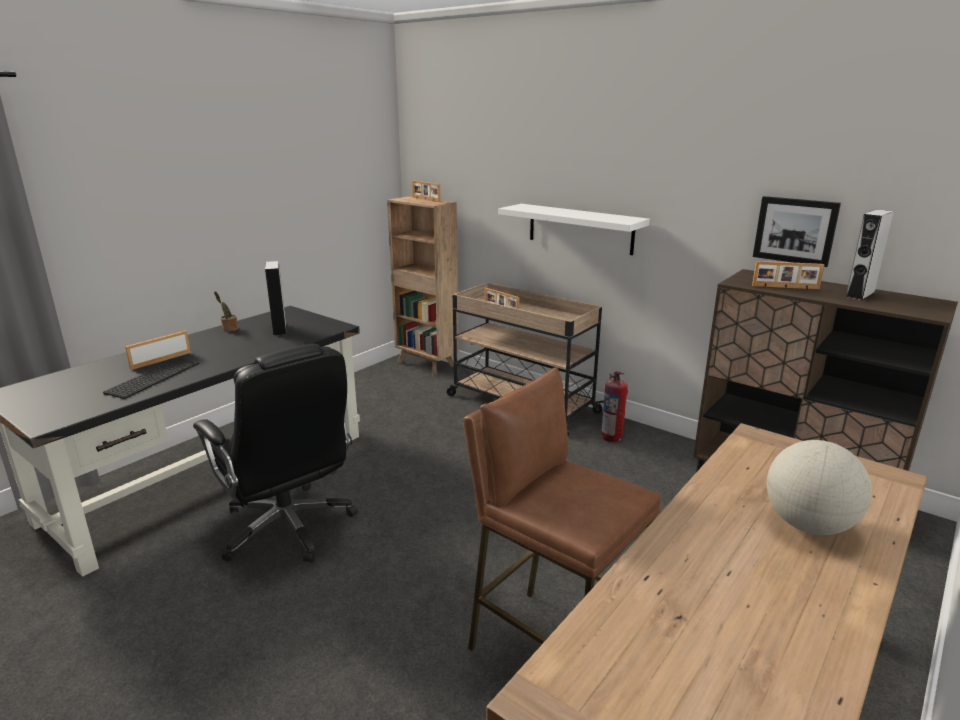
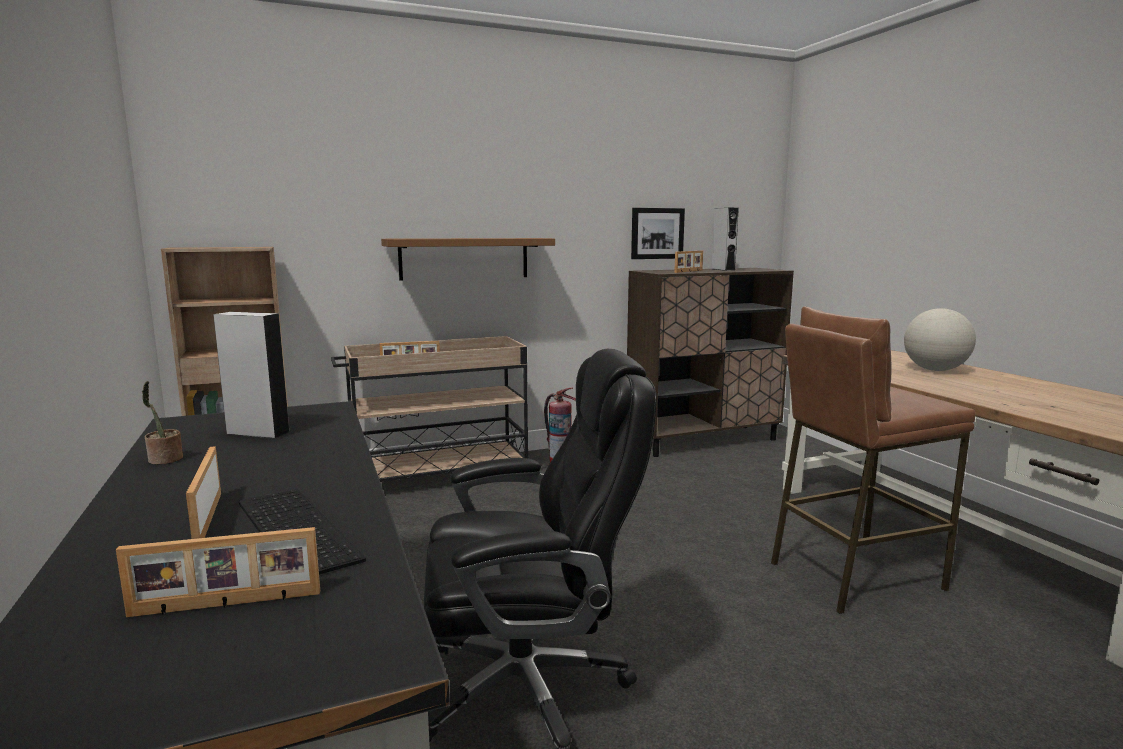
camera: 60 degrees left, 10 degrees down
(425, 199) = (220, 247): picture frame -> picture frame (226, 605)
(580, 228) = (464, 258): white shelf -> brown shelf

